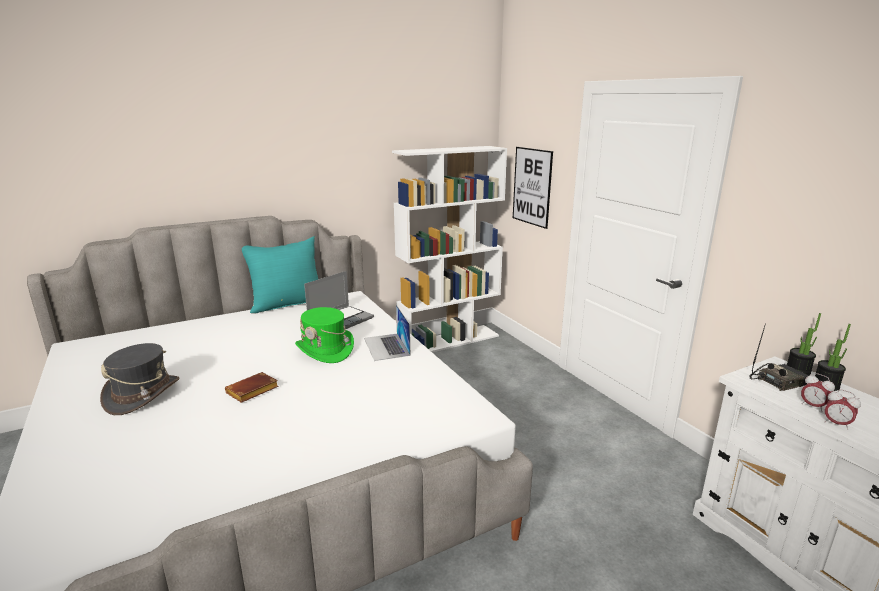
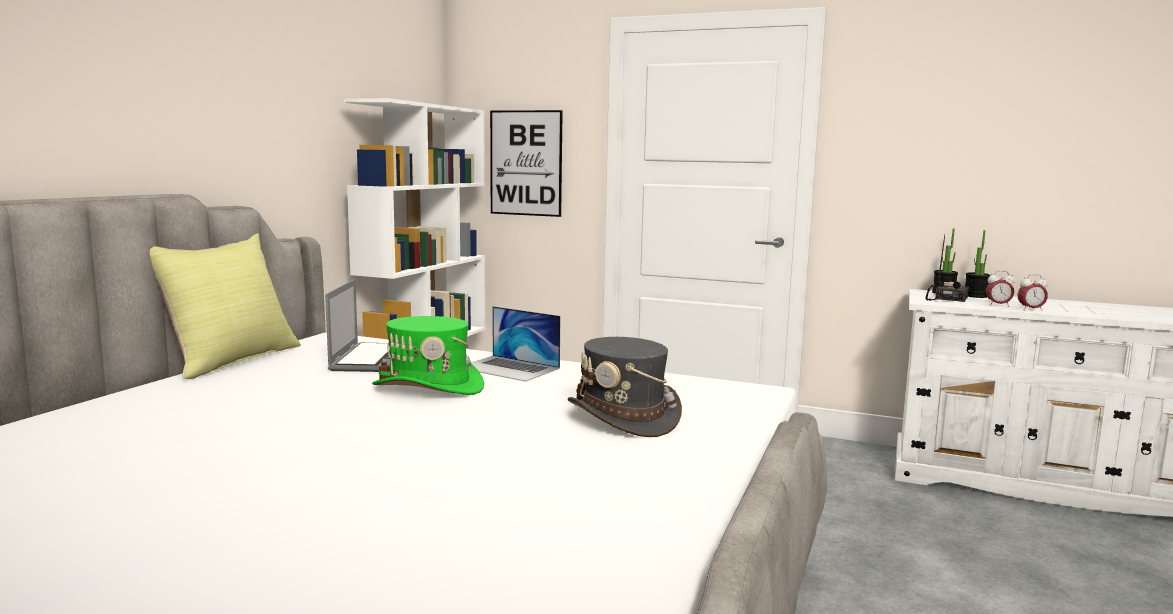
camera: 40 degrees left, 10 degrees down
(142, 394) = (213, 499): grey hat -> grey hat (624, 417)
(252, 392) = (423, 444): brown book -> none
(288, 303) = (231, 360): turquoise pillow -> yellow pillow

